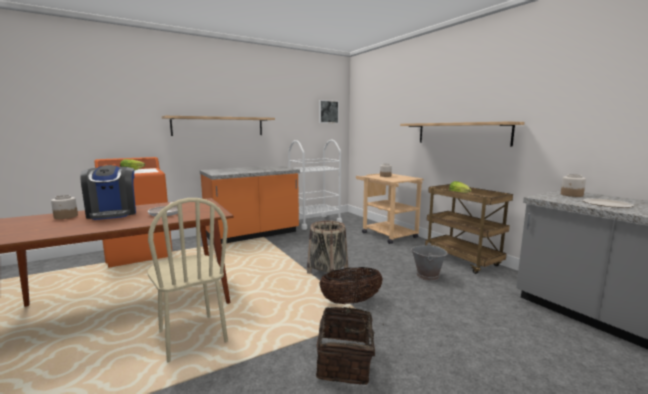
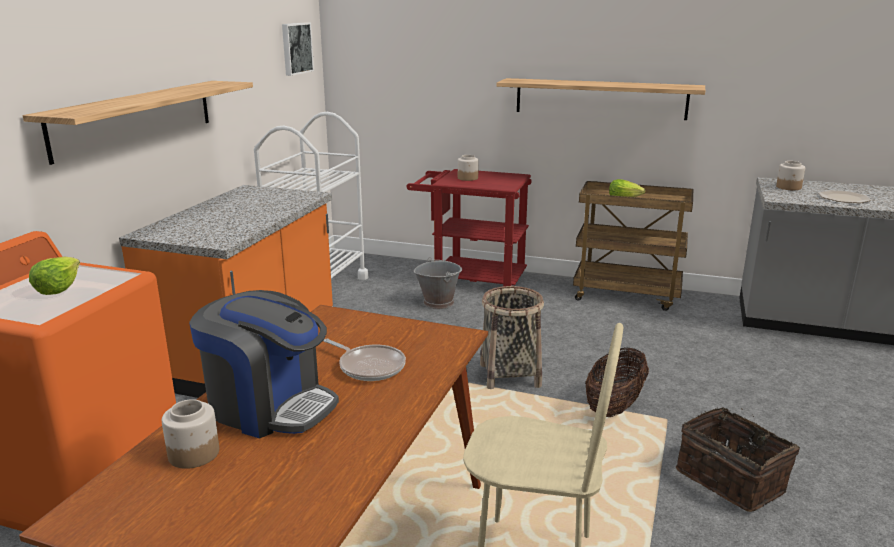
camera: 40 degrees left, 10 degrees up
(385, 234) = (470, 279): beige cart -> red cart
(428, 276) = (628, 332): grey bucket -> grey bucket (438, 302)

